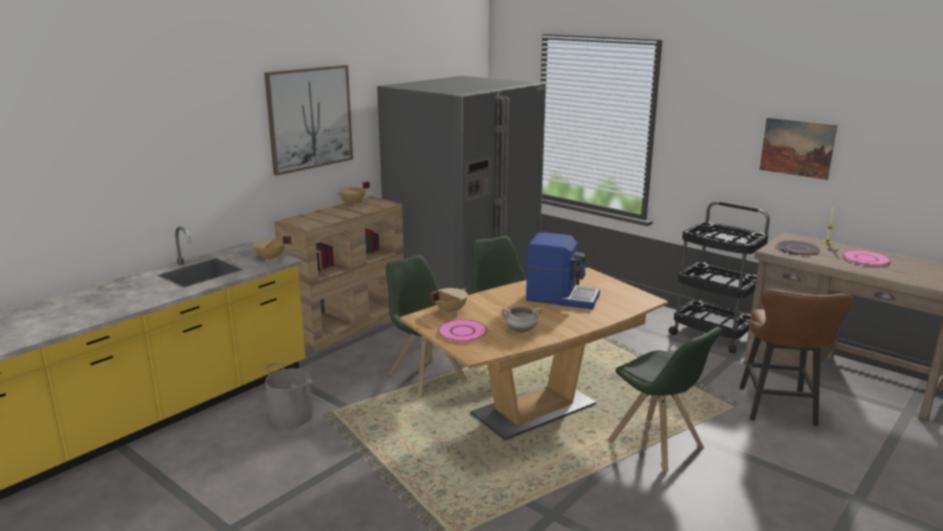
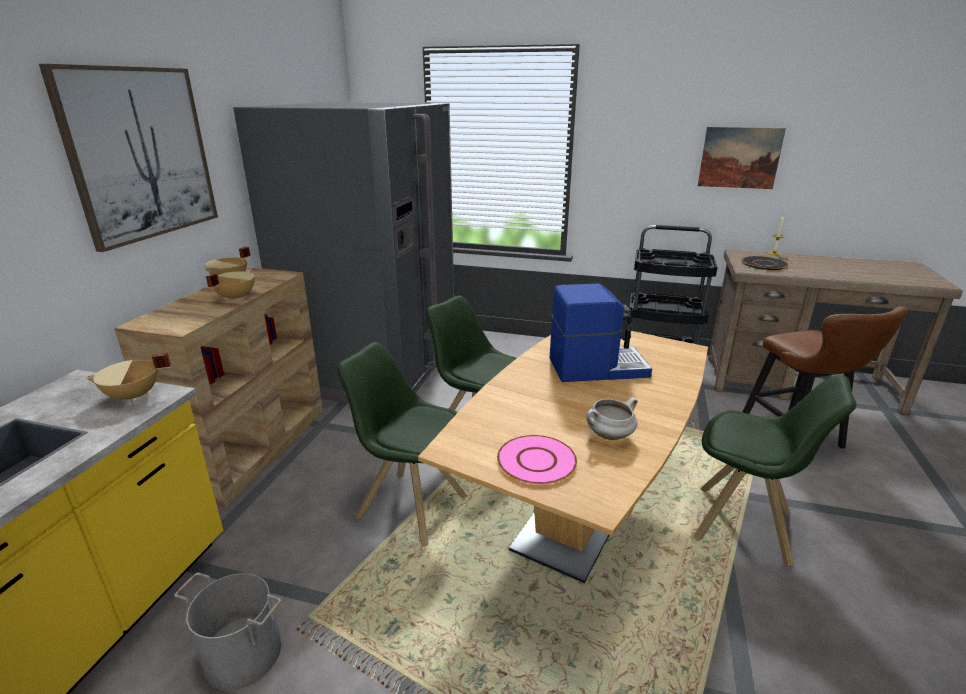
camera: 25 degrees left, 5 degrees up
(449, 310) = (480, 424): beige cooking pot -> beige cooking pot (235, 297)
(865, 259) = (831, 265): pink plate -> none

